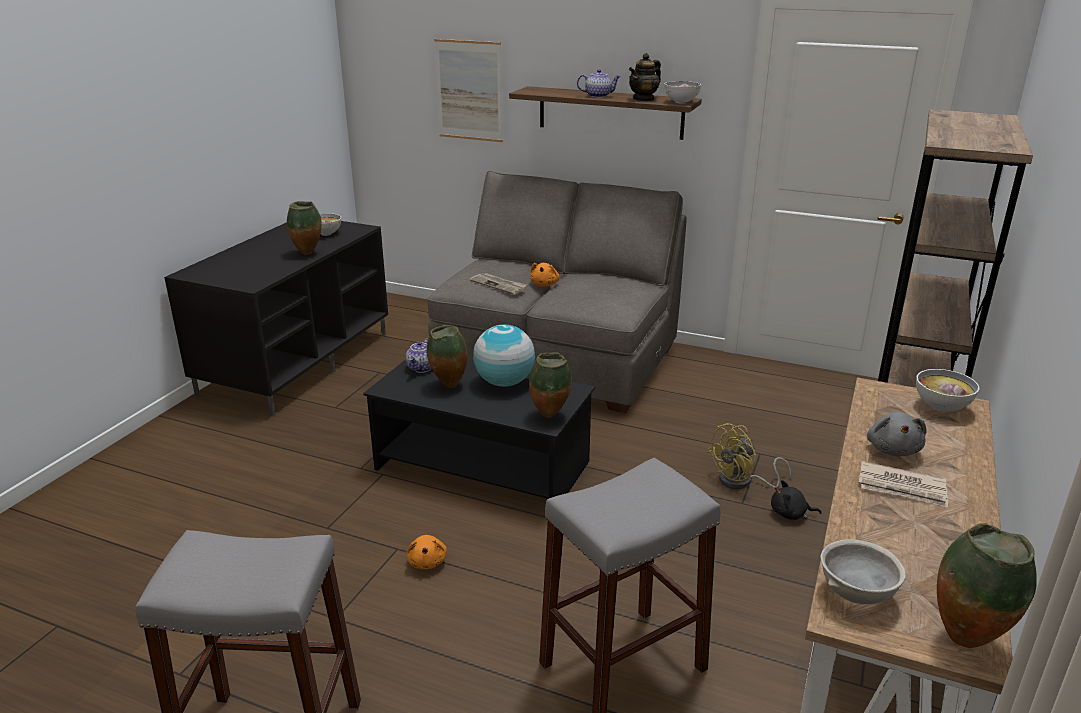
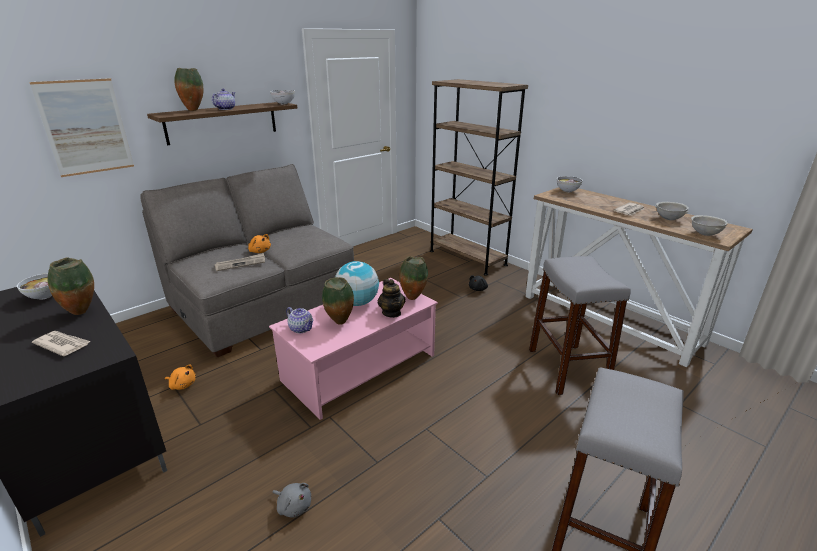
camera: 65 degrees left, 0 degrees up
(258, 266) = (62, 344): none -> newspaper
(427, 561) = (448, 417): orange plush toy -> orange plush toy (182, 385)
(484, 466) = (360, 367): black coffee table -> pink coffee table
(644, 99) = (258, 106): teapot -> teapot (391, 313)
(742, 482) = (445, 291): yellow fan -> none
(893, 449) = (599, 205): grey plush toy -> grey plush toy (293, 506)
(909, 542) = (668, 219): none -> grey bowl
(966, 639) = (728, 227): vase -> vase (193, 110)

